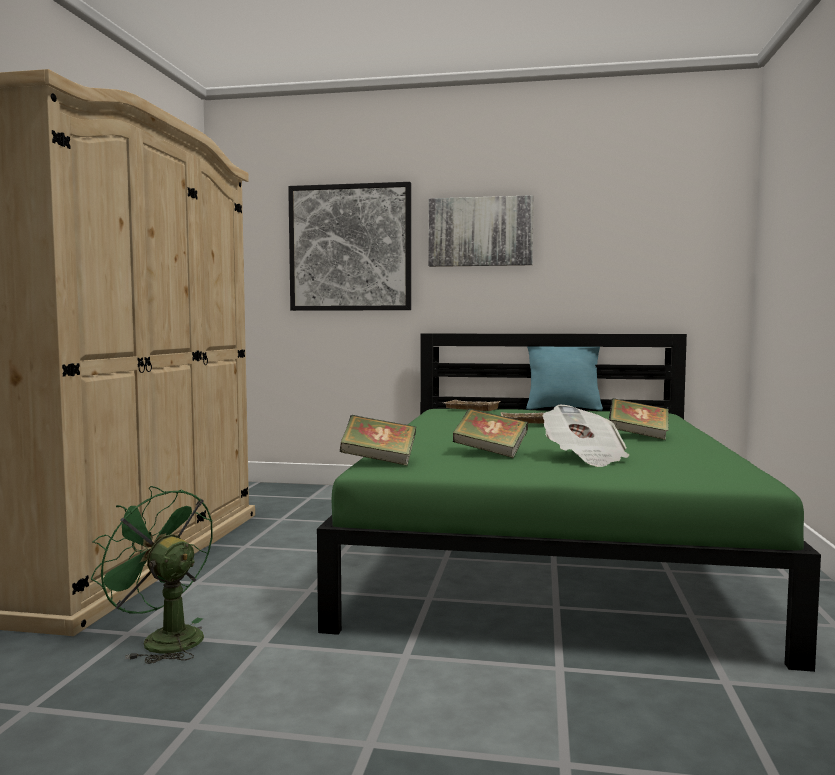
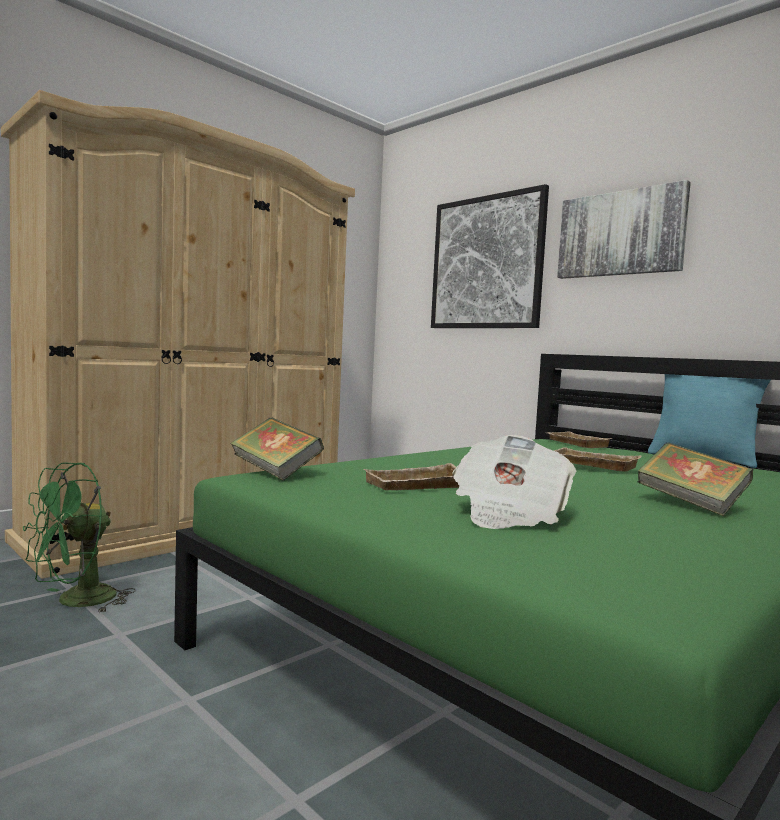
camera: 35 degrees right, 0 degrees up
(162, 639) = (76, 602): green fan -> green fan turned 120 degrees counterclockwise
(490, 453) = (418, 486): book -> beige tray

